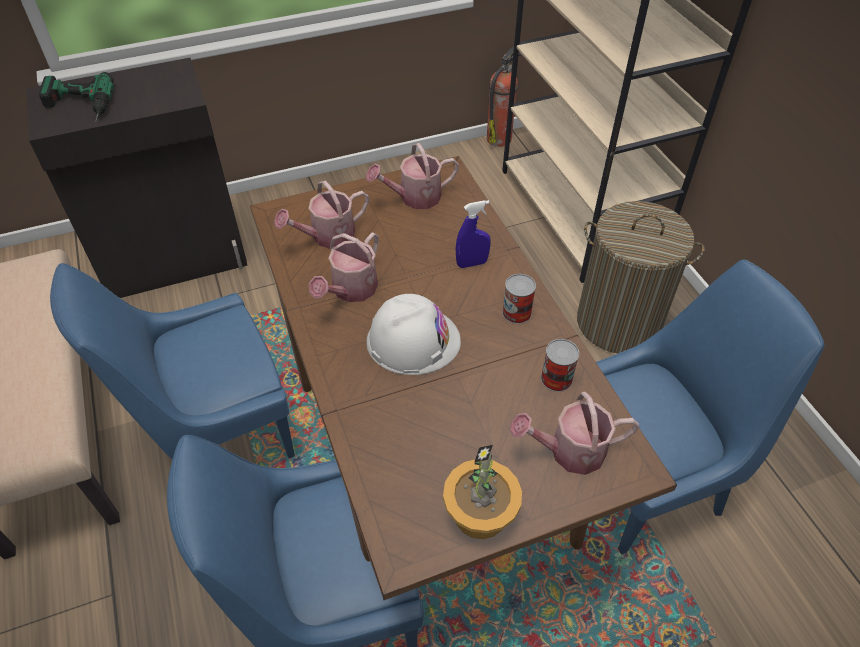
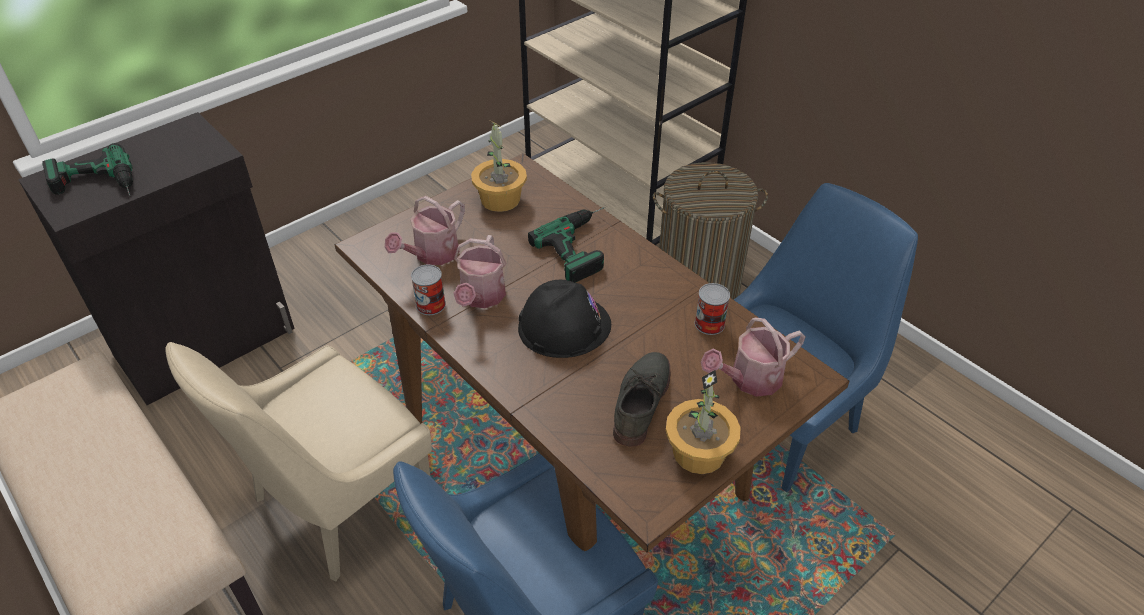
camera: 20 degrees left, 5 degrees down
(217, 433) = (337, 505): blue chair -> beige chair
(413, 340) = (564, 326): white hard hat -> black hard hat
(414, 197) = (500, 200): watering can -> potted plant
(449, 440) = (640, 400): none -> grey shoe
(472, 263) = (584, 245): blue spray bottle -> power drill
(499, 138) = (510, 142): fire extinguisher -> none
(516, 312) = (647, 278): can -> can (430, 305)

